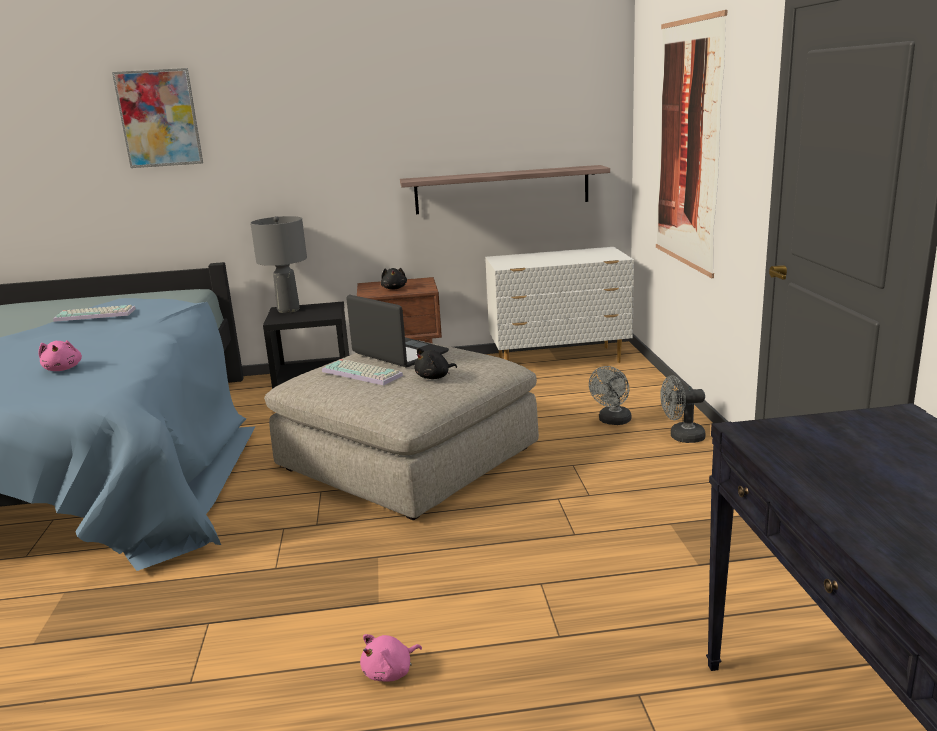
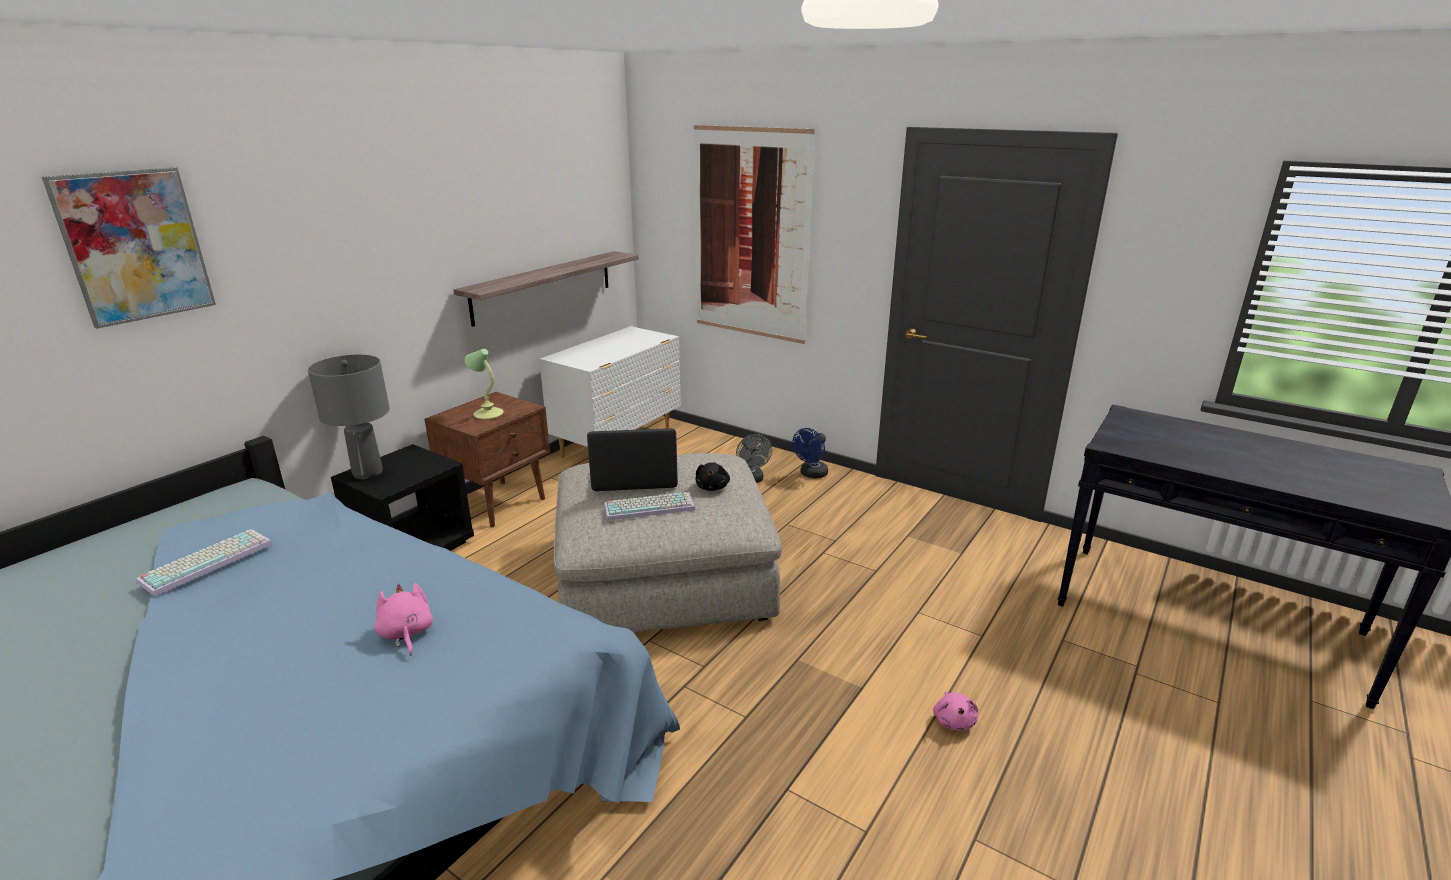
camera: 50 degrees left, 5 degrees up
(63, 369) = (406, 634): pink plush toy -> pink plush toy turned 135 degrees counterclockwise
(394, 288) = (488, 414): black plush toy -> table lamp
(681, 437) = (811, 474): grey fan -> blue fan

